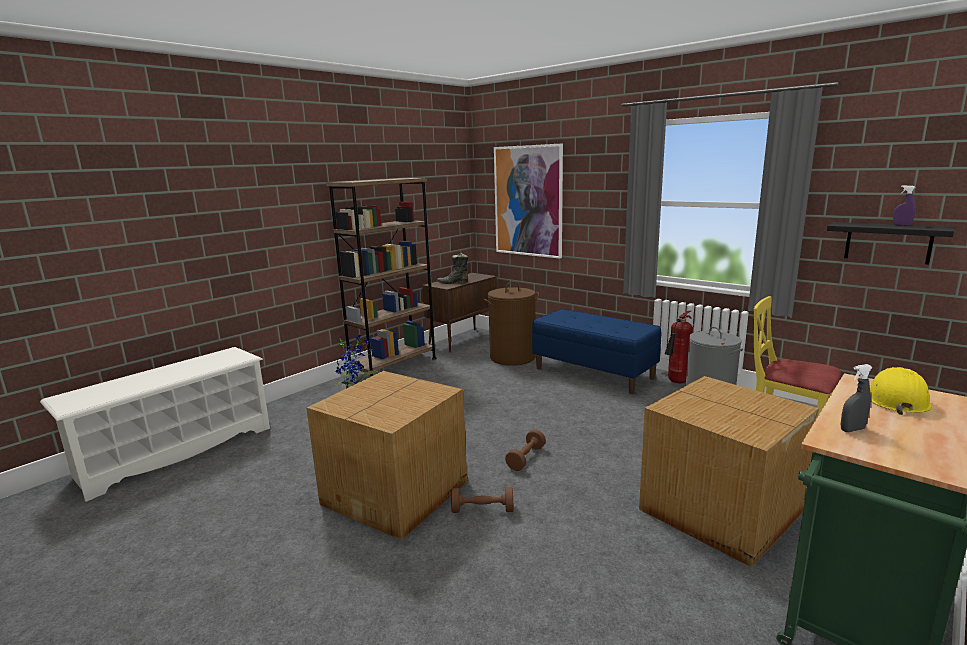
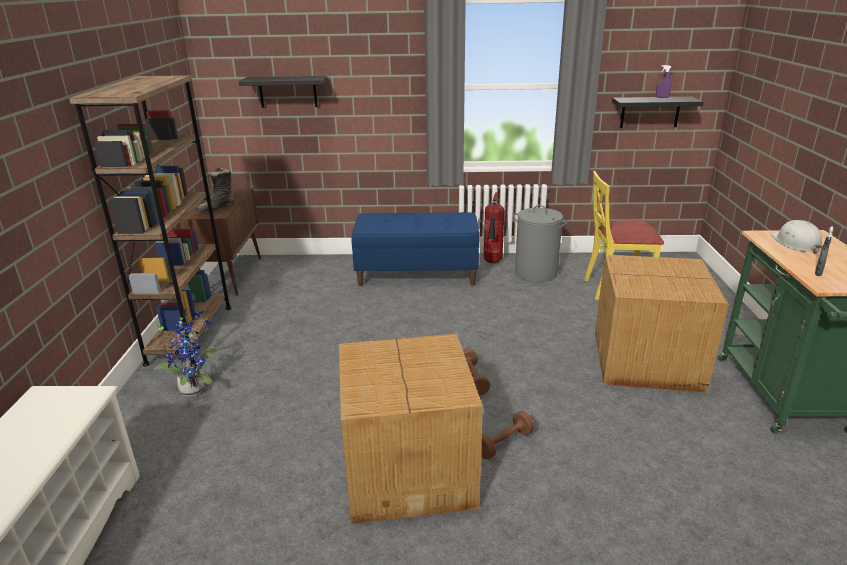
camera: 40 degrees left, 10 degrees up
(512, 357) = (317, 281): brown laundry basket -> none
(528, 201) = (288, 91): picture -> black shelf
(896, 399) = (796, 243): yellow hard hat -> white hard hat

